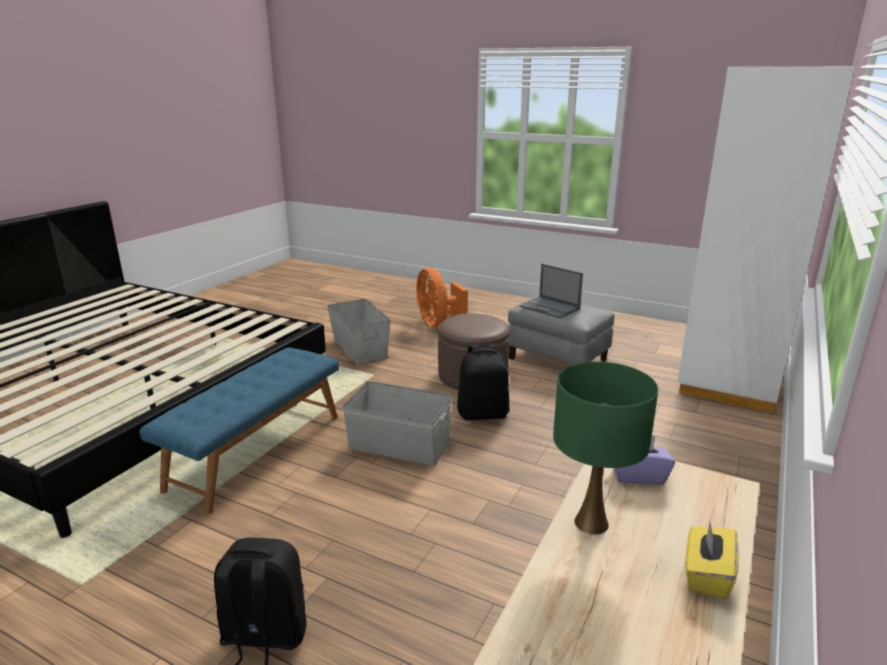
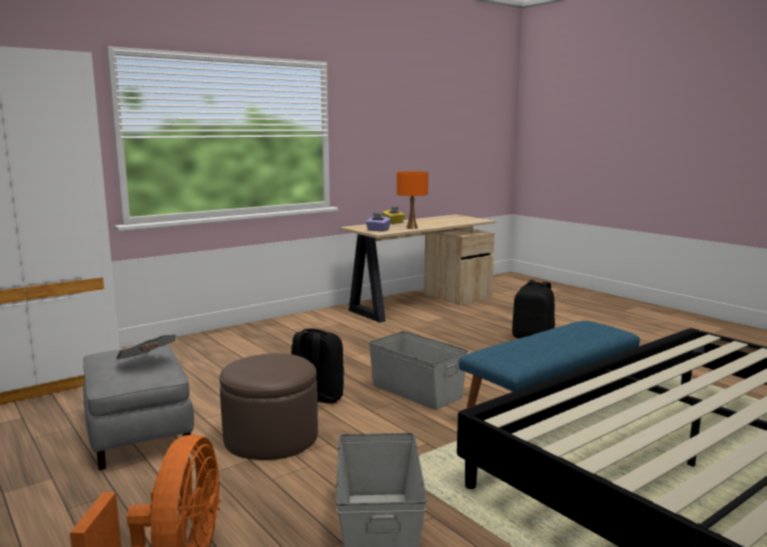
camera: 155 degrees left, 10 degrees down
(550, 308) = (147, 363): laptop -> newspaper
(591, 523) = (412, 228): green table lamp -> orange table lamp

